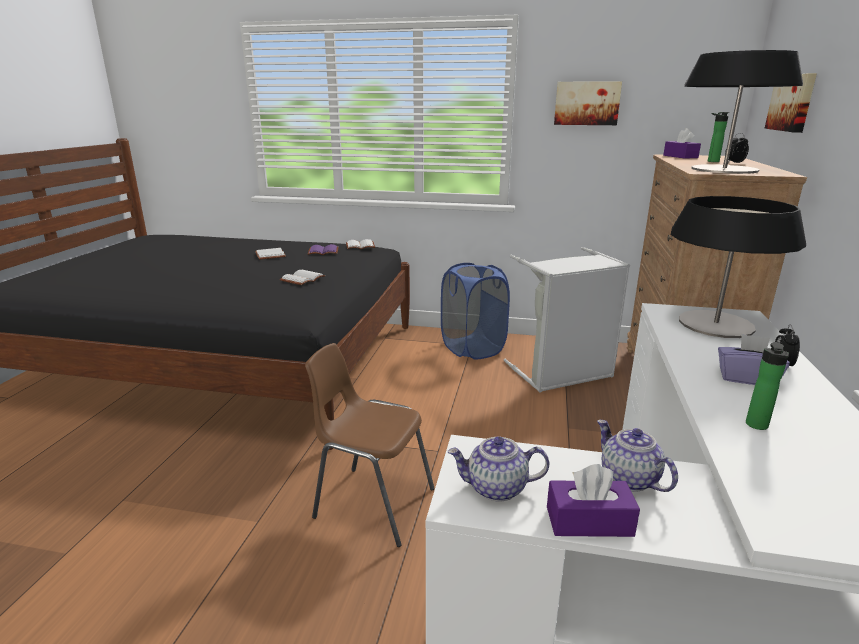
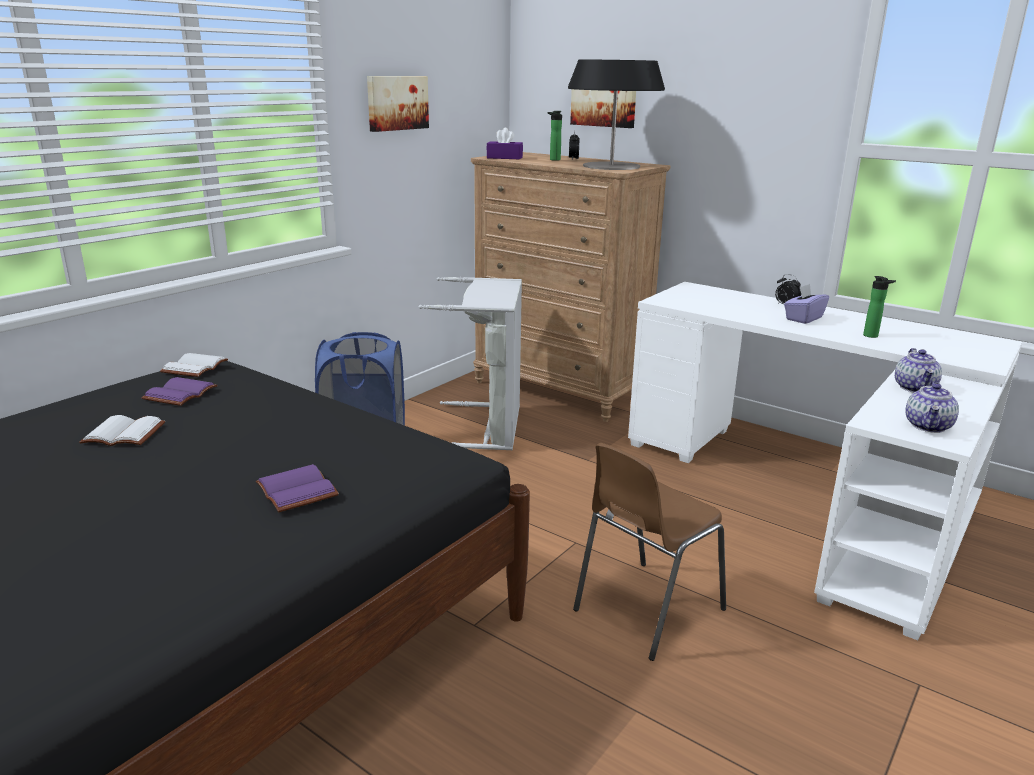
camera: 65 degrees left, 0 degrees up
(227, 292) = (299, 490): none -> purple book
(302, 279) = (311, 427): white book -> none
(589, 521) = (965, 410): purple tissue box -> none
(628, 478) = (915, 388): teapot -> teapot turned 75 degrees counterclockwise
(716, 324) = (703, 297): table lamp -> none

